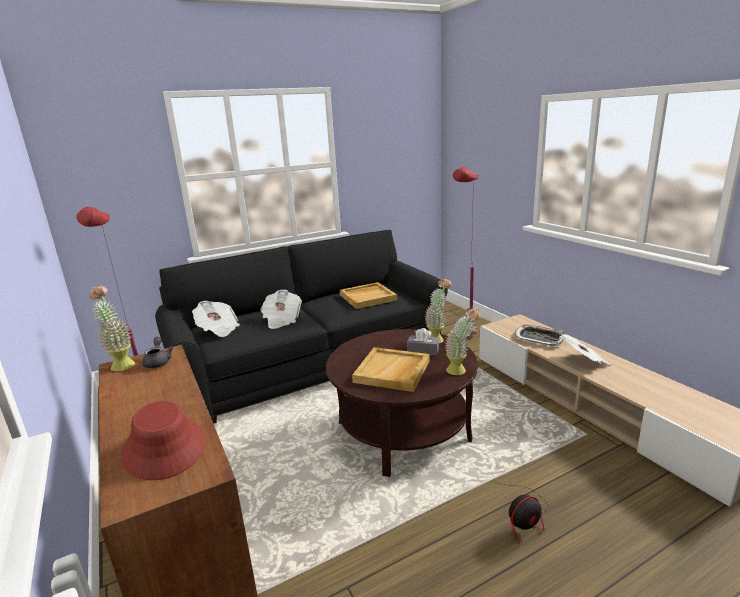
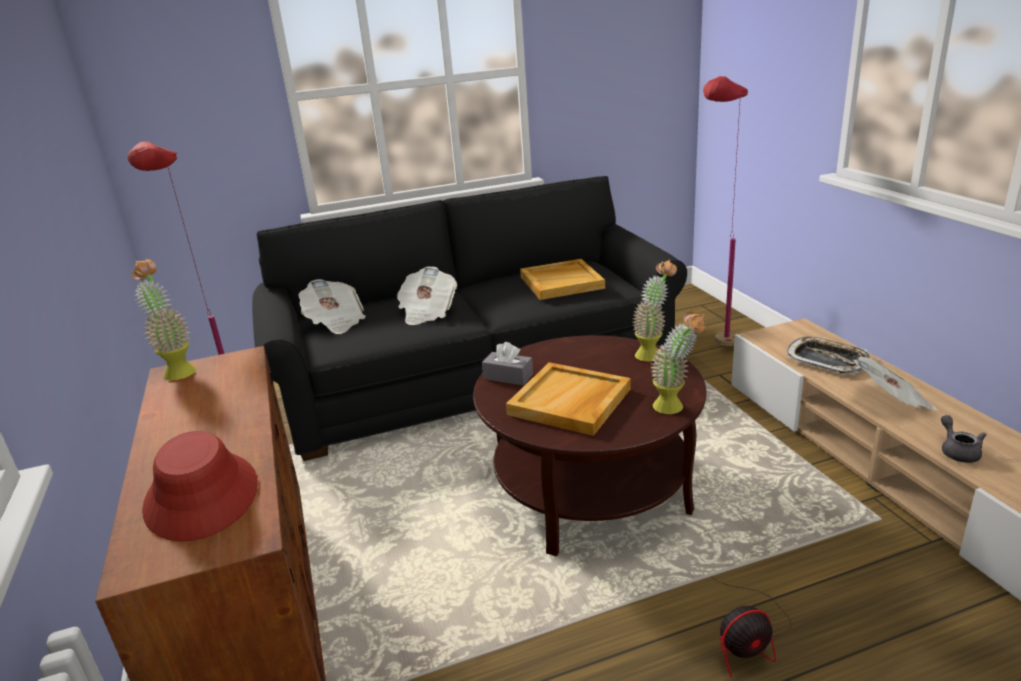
camera: 10 degrees right, 5 degrees up
(158, 361) = (226, 369): grey teapot -> grey teapot (958, 451)
(423, 351) = (624, 372): grey tissue box -> grey tissue box (508, 377)

